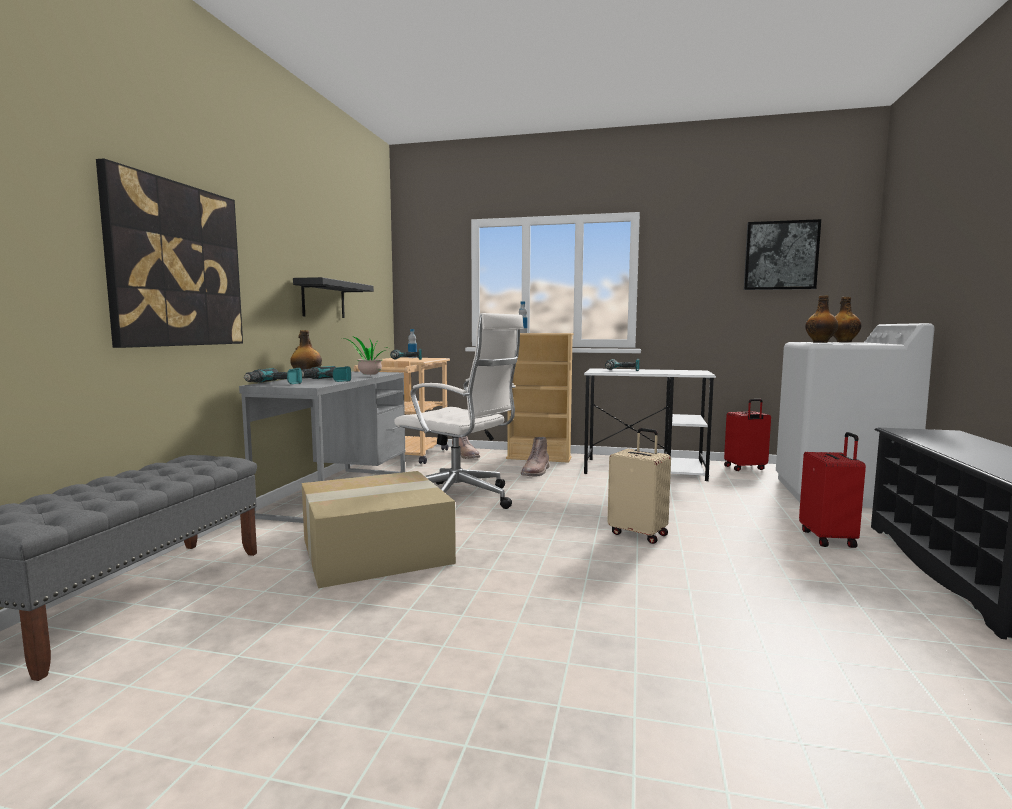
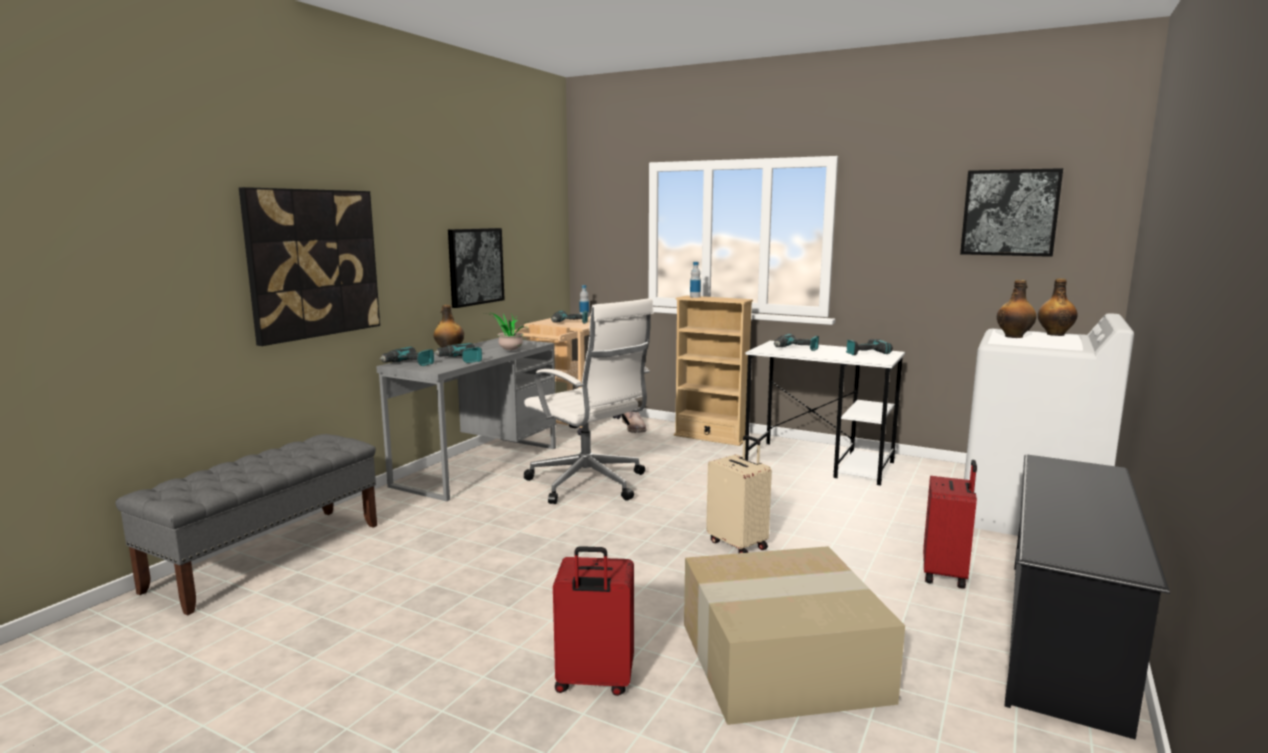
camera: 15 degrees right, 5 degrees up
(323, 299) = (475, 266): black shelf -> picture
(377, 549) = (478, 533): cardboard box -> cardboard box (783, 659)
(536, 472) = (692, 456): brown boot -> none
(680, 371) = (865, 352): none -> power drill
(745, 468) = (945, 471): red suitcase -> red suitcase (594, 681)

